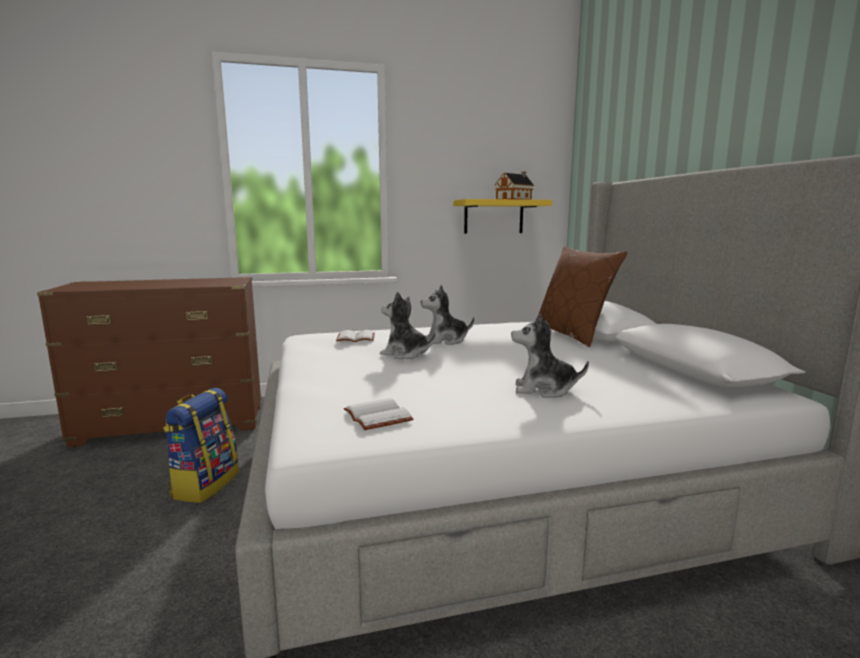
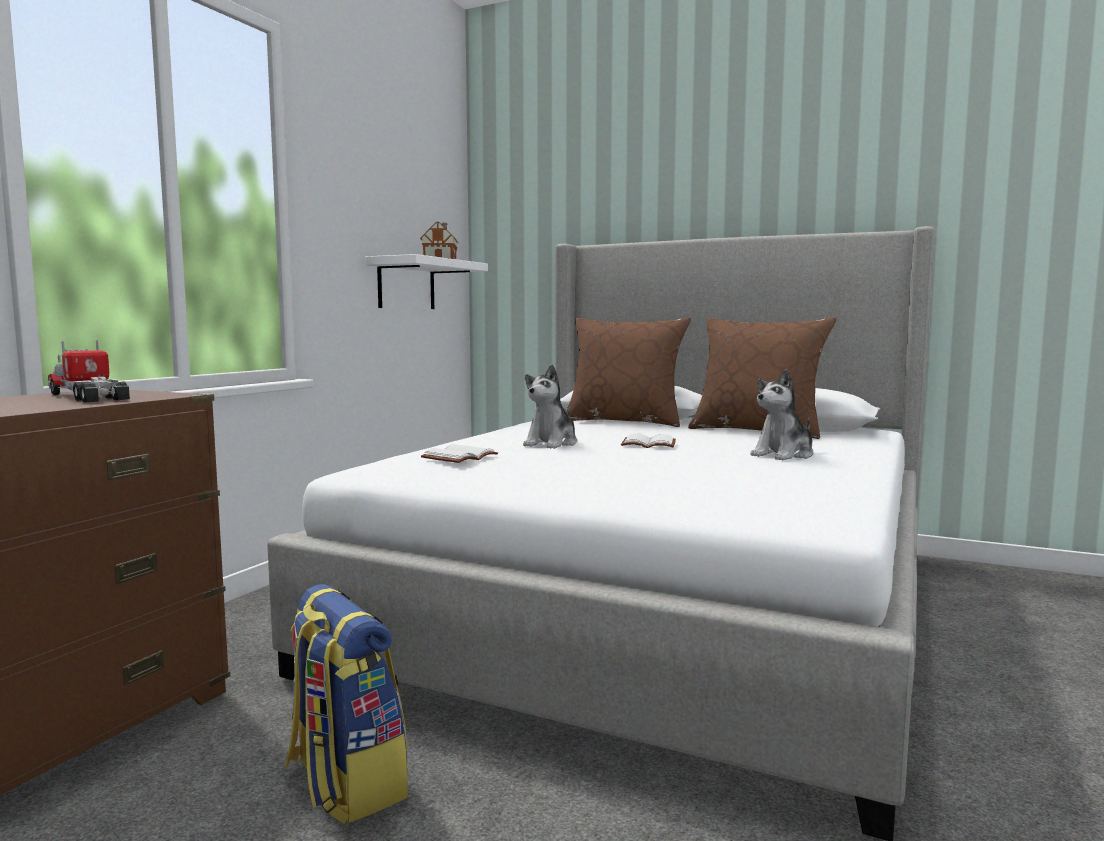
camera: 50 degrees left, 5 degrees down
(209, 282) = (88, 397): none -> toy truck
(375, 416) = (783, 497): white book -> white book (647, 444)
(405, 354) = (575, 459): plush toy -> none
(493, 217) = (406, 284): yellow shelf -> white shelf
(638, 365) = (757, 431): none -> brown pillow

